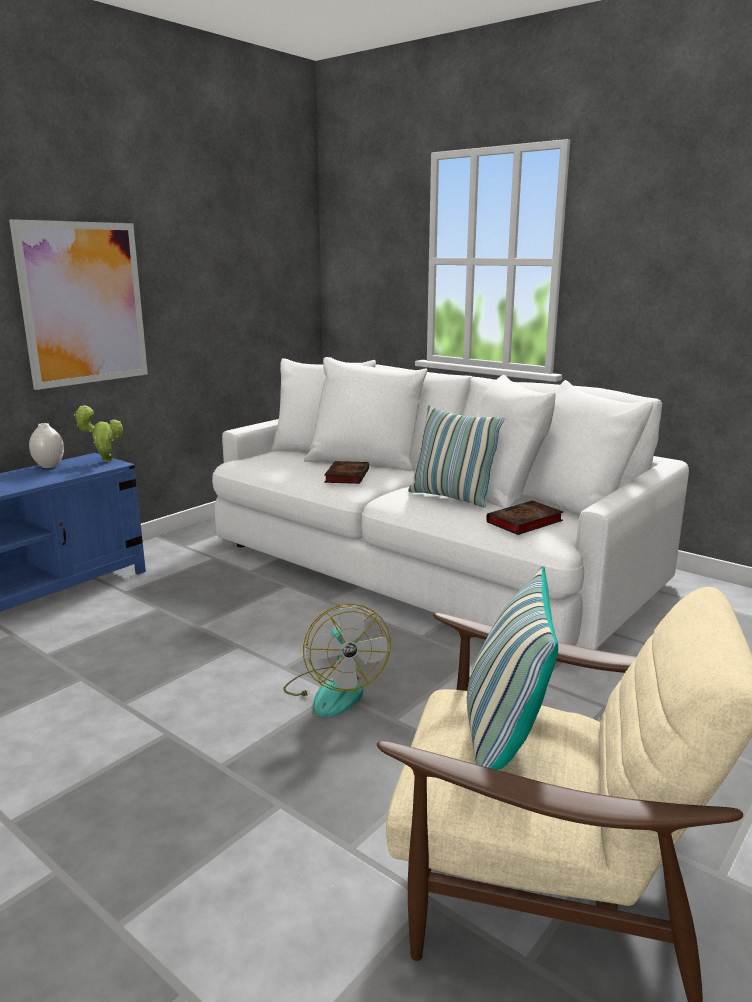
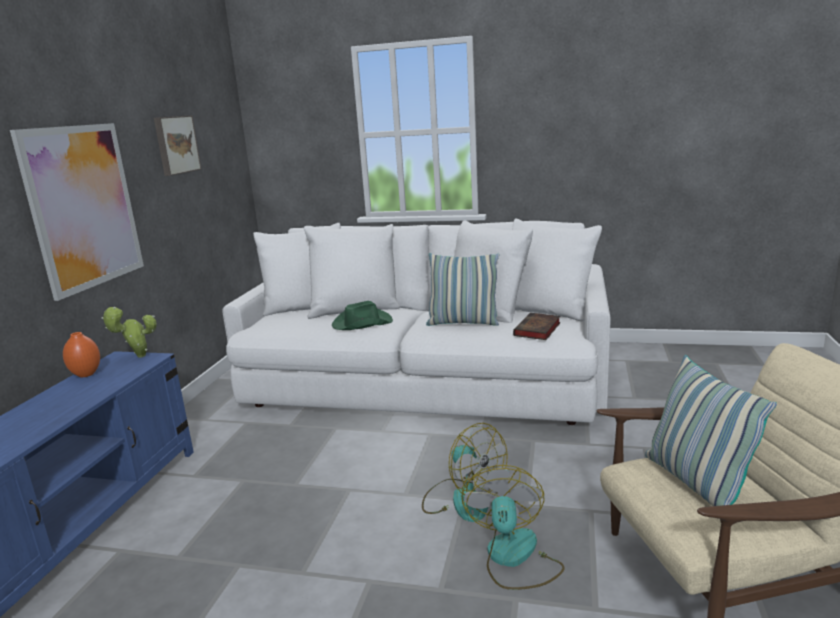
camera: 25 degrees left, 0 degrees up
(49, 466) = (86, 374): white vase -> orange vase
(215, 254) = (175, 145): none -> picture
(322, 765) = (514, 558): none -> fan
(346, 476) = (361, 323): book -> green hat

